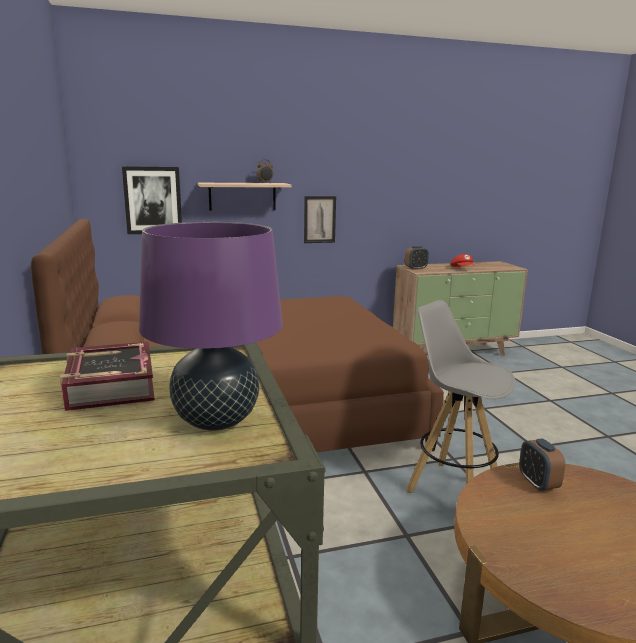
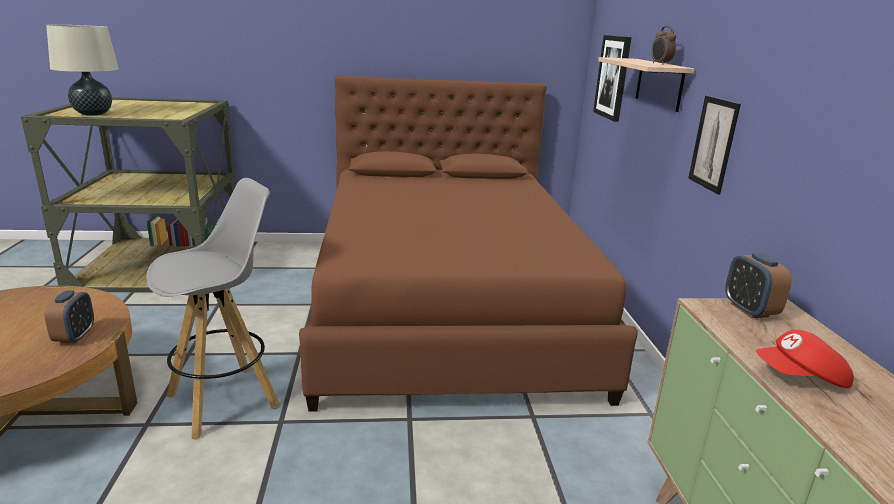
camera: 100 degrees right, 5 degrees up
(110, 385) = (162, 109): book -> none
(216, 420) = (93, 114): purple table lamp -> beige table lamp
(538, 483) = (75, 336): alarm clock -> alarm clock turned 90 degrees clockwise

